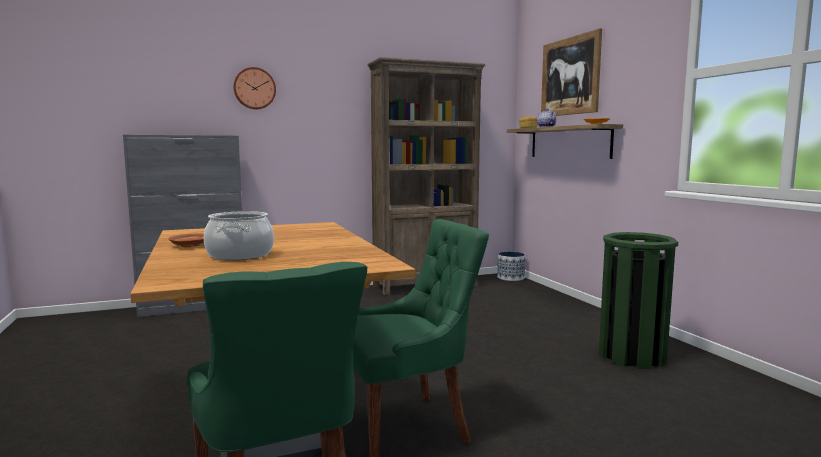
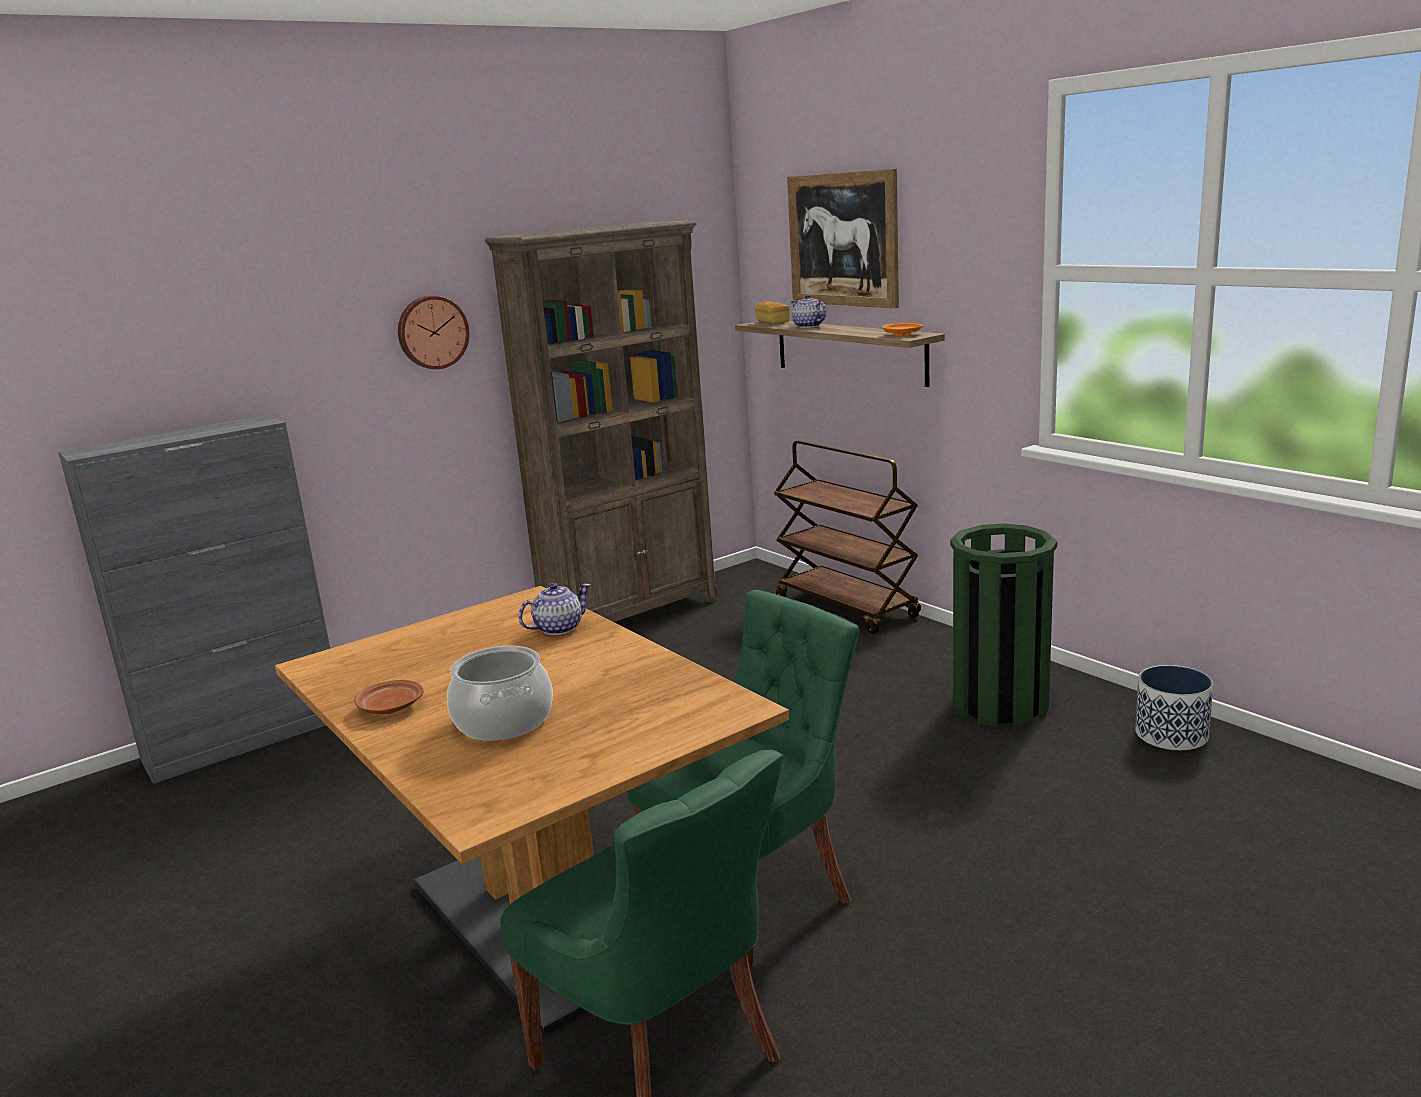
camera: 15 degrees left, 10 degrees up
(254, 88) = (285, 318): wall clock -> wall clock (432, 332)
(320, 233) = (557, 628): none -> teapot
(510, 278) = (762, 572): planter -> planter (1171, 735)
(553, 298) = (847, 607): none -> brown cart

